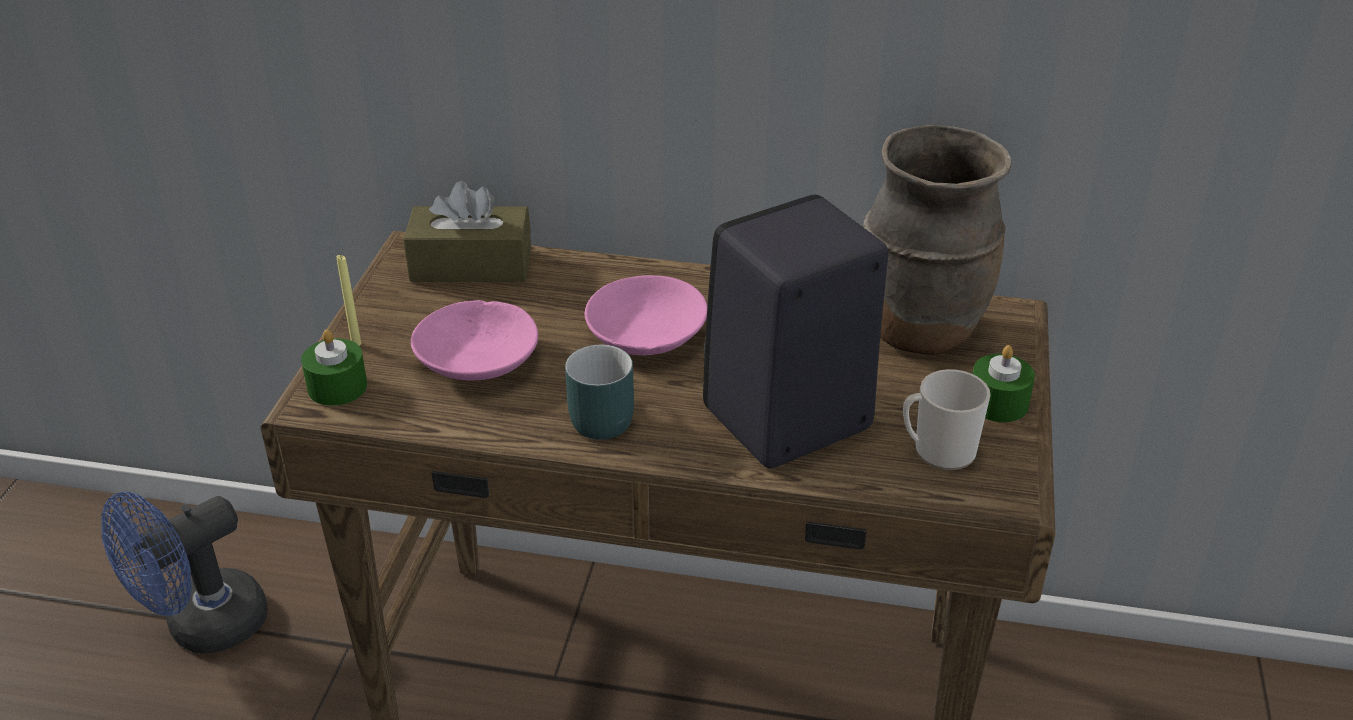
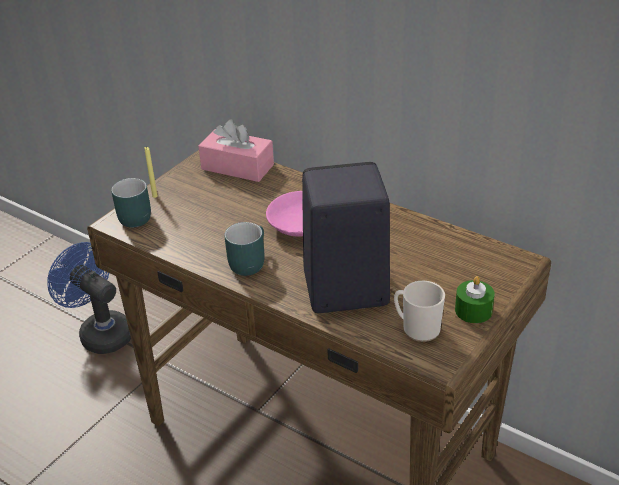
camera: 25 degrees right, 0 degrees up
(202, 627) = (101, 332): blue fan -> blue fan turned 60 degrees clockwise
(337, 387) = (132, 216): green candle -> turquoise mug
(471, 265) = (237, 167): brown tissue box -> pink tissue box
(479, 360) = (208, 218): pink bowl -> none
(919, 330) = (458, 257): brown vase -> none

